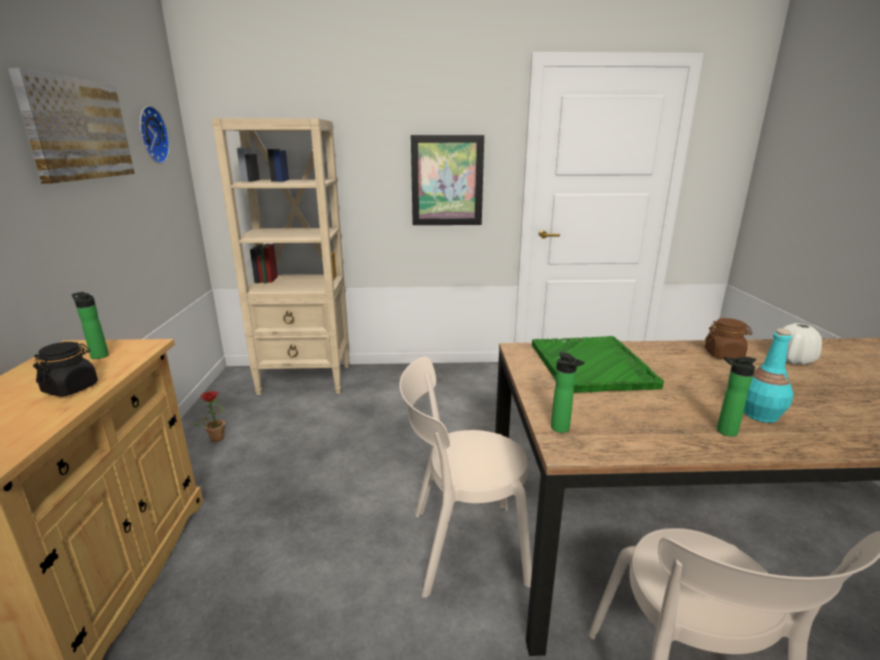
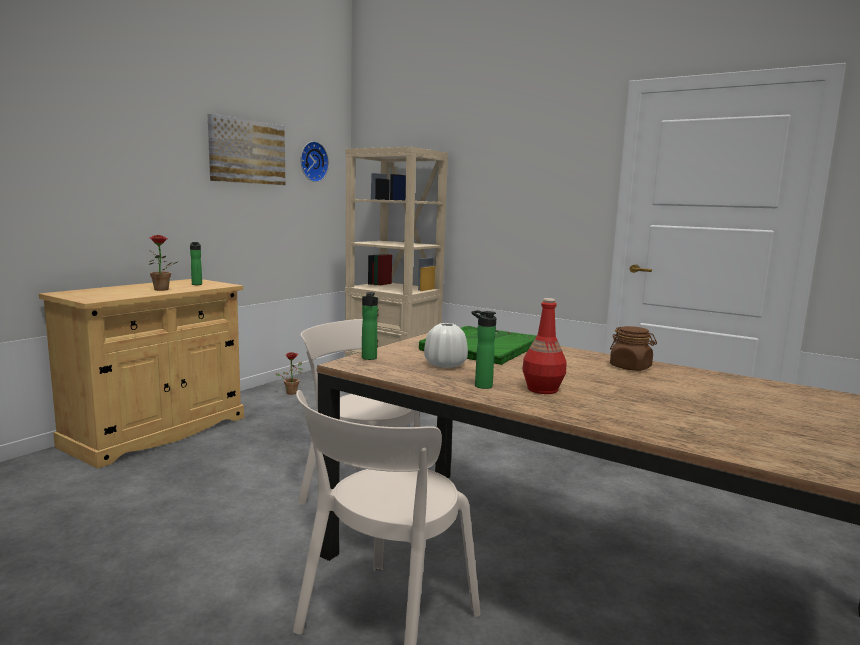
camera: 35 degrees right, 10 degrees down
(71, 388) = (162, 290): black jar -> potted plant
(447, 181) = (539, 207): picture -> none
(760, 415) = (542, 389): turquoise bottle -> red bottle
(792, 360) = (700, 384): white vase -> white vase (445, 365)

